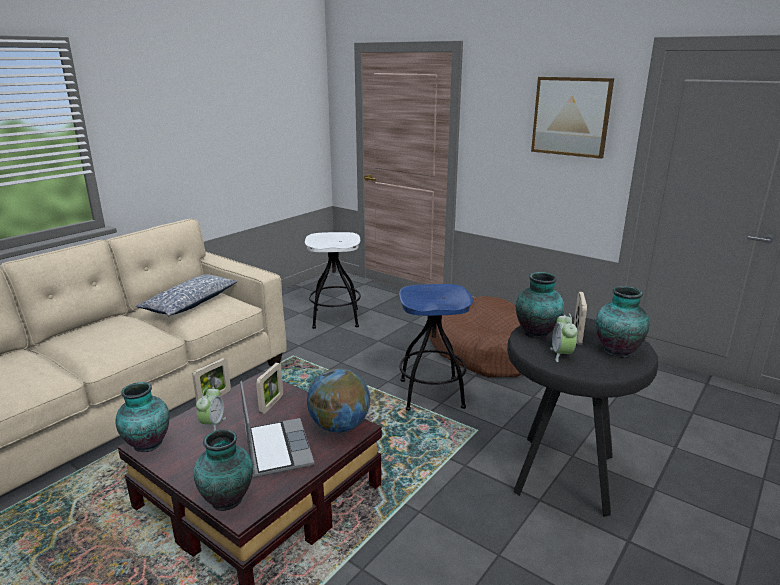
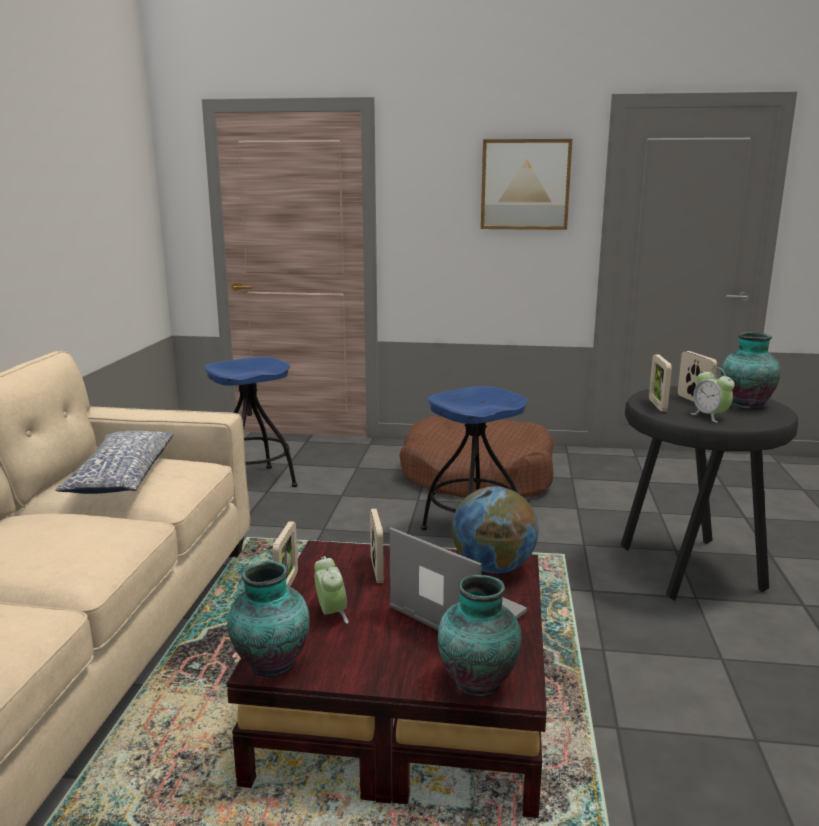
camera: 30 degrees left, 5 degrees down
(336, 318) = (254, 483): white stool -> blue stool
(537, 333) = (657, 405): vase -> picture frame

